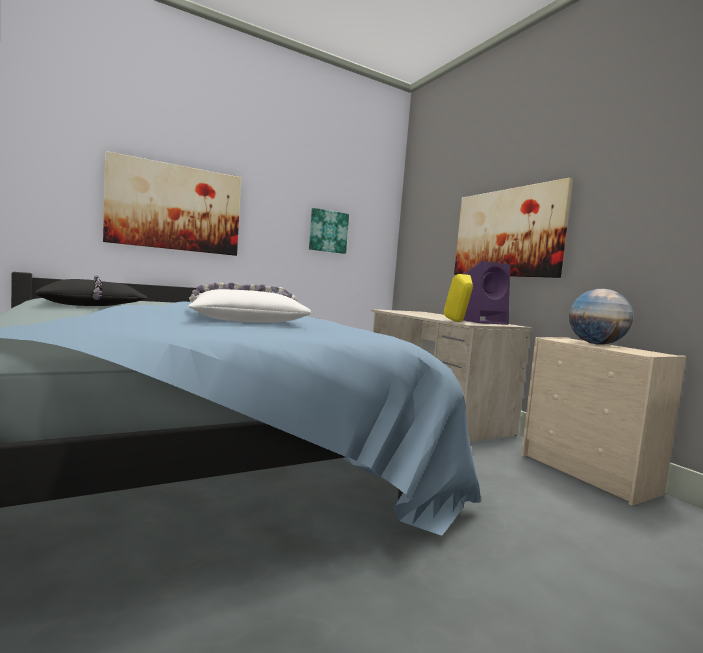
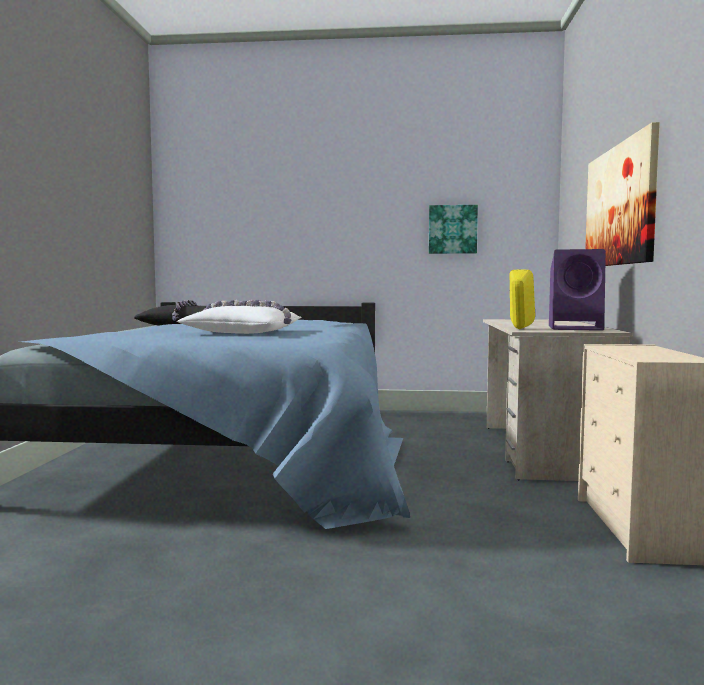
camera: 35 degrees right, 0 degrees up
(175, 208) = (284, 229): picture -> none
(596, 344) = (646, 350): globe -> none

